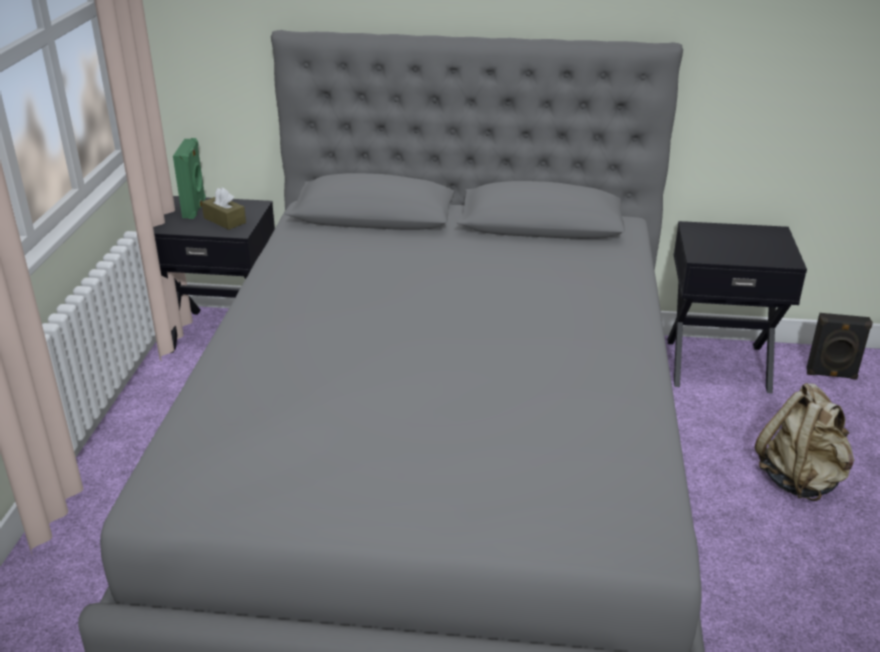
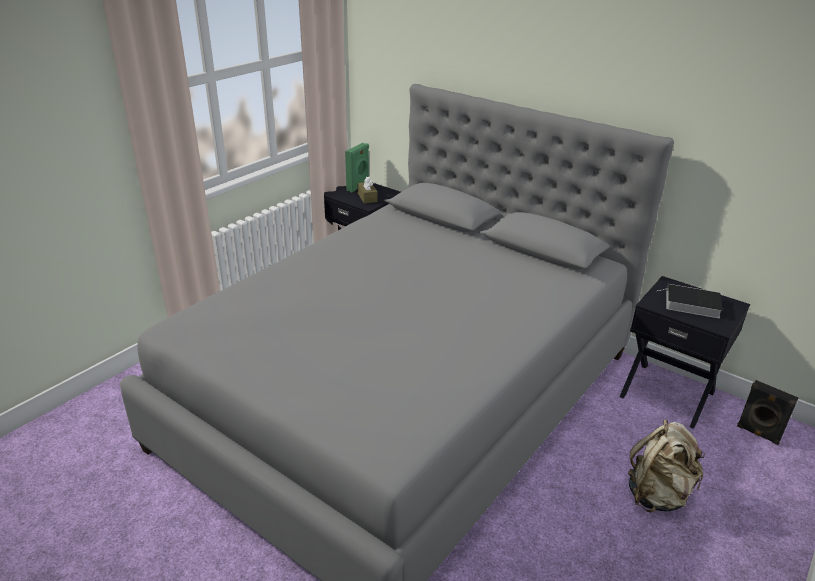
camera: 30 degrees right, 0 degrees up
(737, 244) = (690, 304): none -> book

